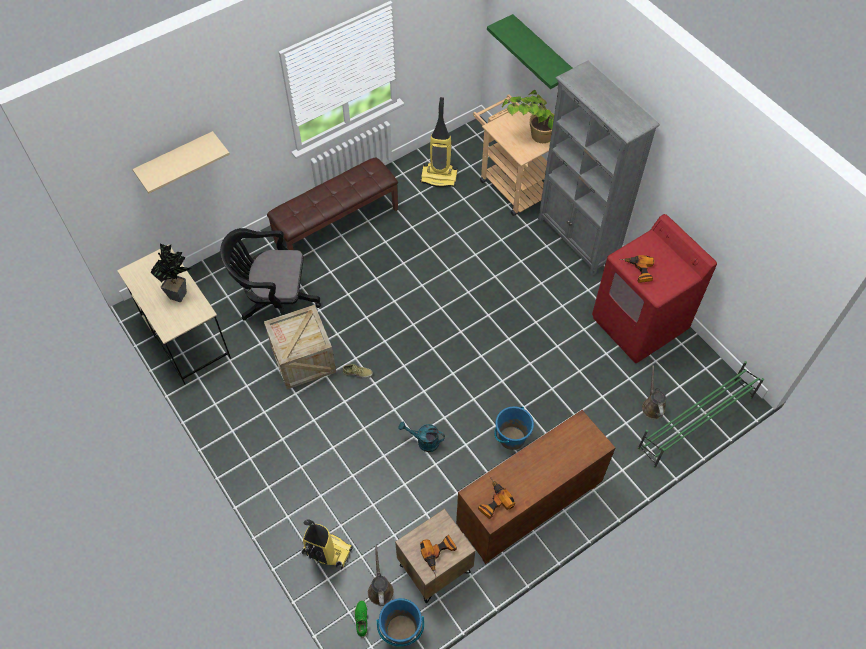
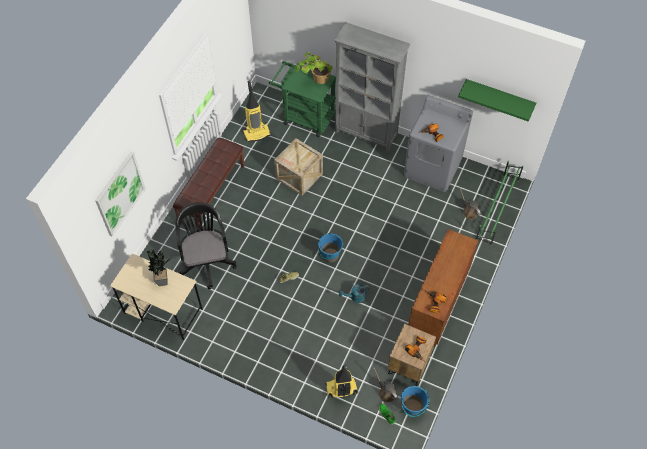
camera: 30 degrees left, 0 degrees up
(176, 159) = (120, 193): beige shelf -> picture
(275, 303) = (206, 261): black office chair -> black office chair turned 105 degrees clockwise
(303, 359) = (249, 286): crate -> crate (299, 176)
(511, 183) = (304, 117): beige cart -> green cart
(511, 438) = (403, 269): blue bucket -> blue bucket (330, 255)
(543, 52) = (305, 26): green shelf -> green shelf (499, 96)
(639, 324) = (433, 168): red washing machine -> grey washing machine

